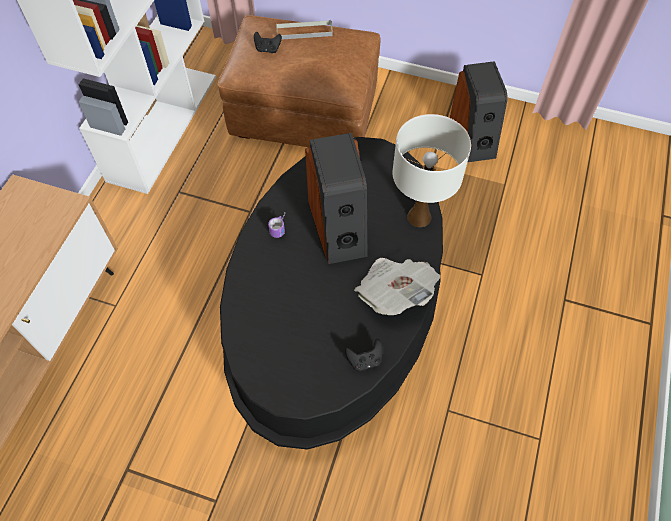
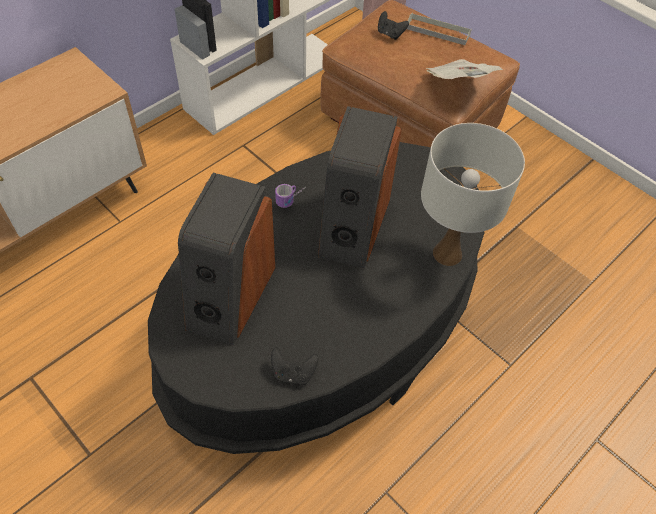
camera: 25 degrees right, 5 degrees down
(394, 293) = (370, 318): newspaper -> newspaper (459, 85)
(473, 137) = (582, 218): speaker -> speaker (230, 296)

